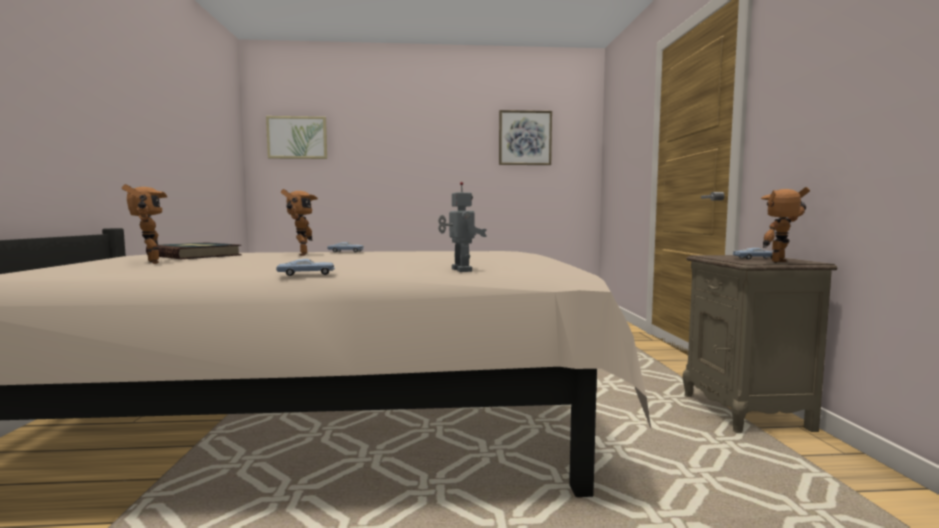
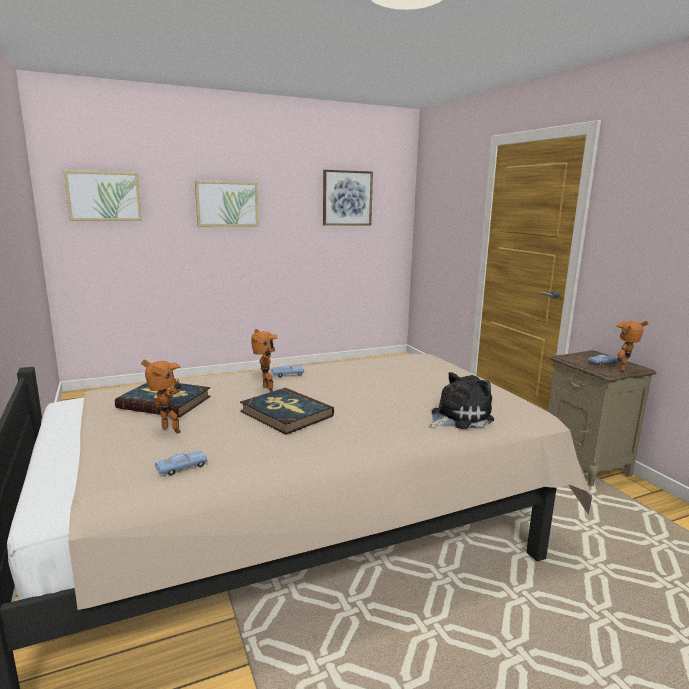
camera: 20 degrees left, 10 degrees up
(278, 261) = (286, 414): none -> book
(306, 274) = (367, 444): blue toy car -> blue toy car (182, 468)
(404, 144) = (227, 204): none -> picture
(460, 270) = (458, 417): toy robot -> plush toy

